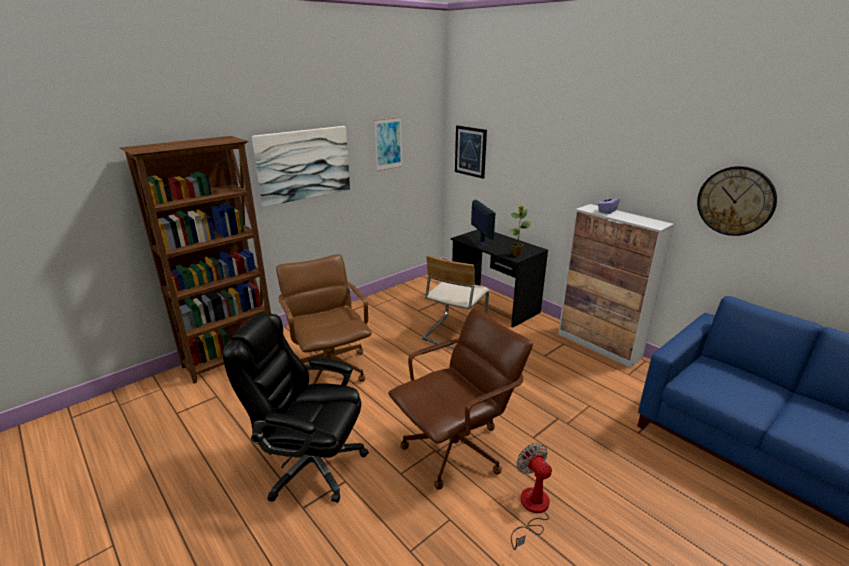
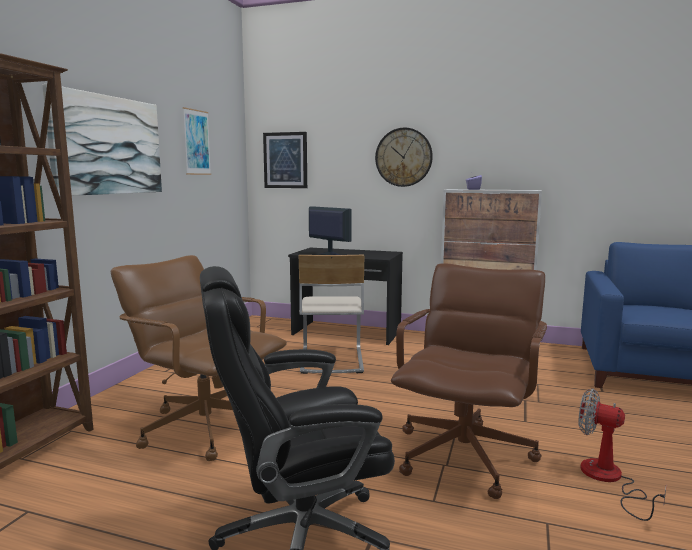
camera: 30 degrees left, 15 degrees down
(516, 255) = (380, 256): potted plant -> none
(735, 201) = (594, 156): wall clock -> wall clock (403, 157)

